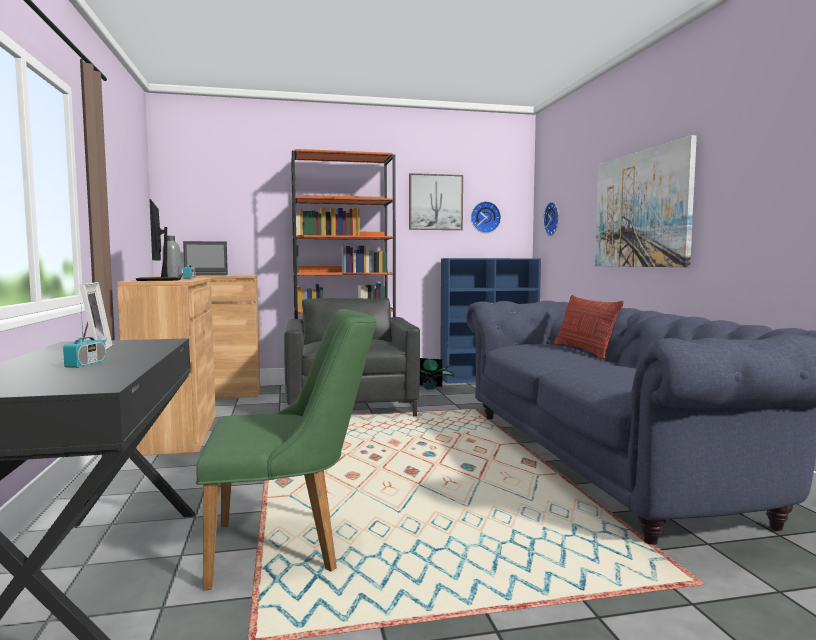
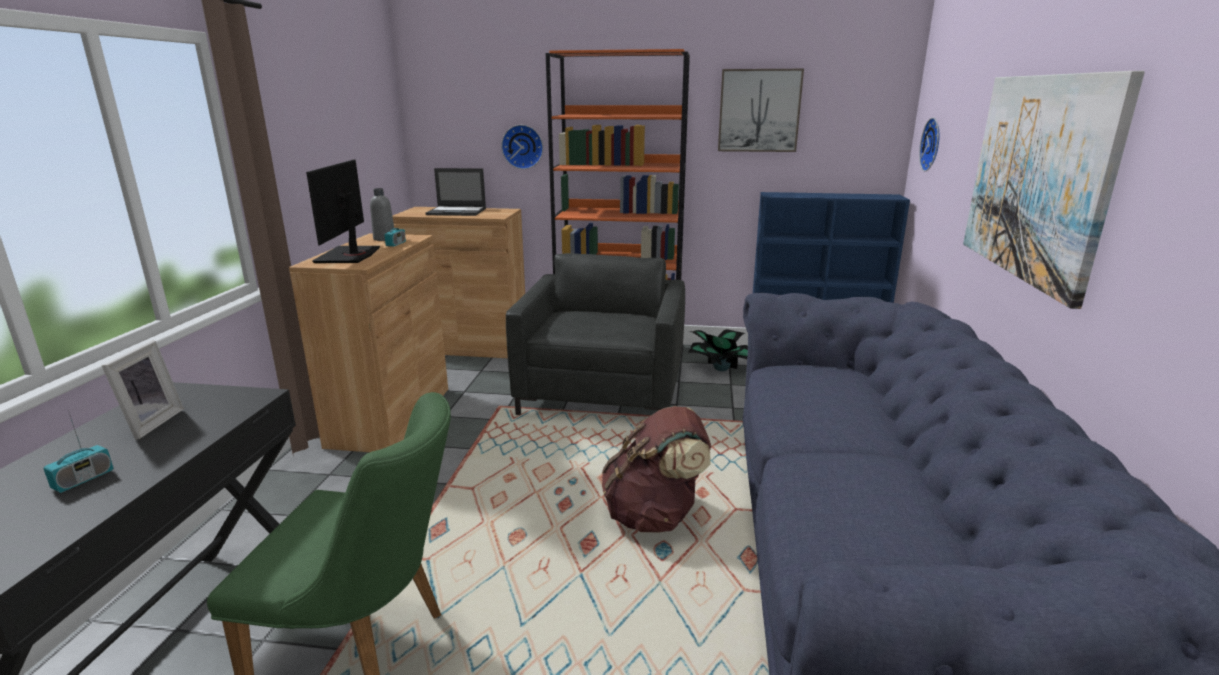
camera: 20 degrees right, 15 degrees up
(447, 454) = (655, 515): none -> brown backpack
(485, 217) = (833, 132): wall clock -> wall clock (523, 146)
(584, 351) = (879, 404): pillow -> none

